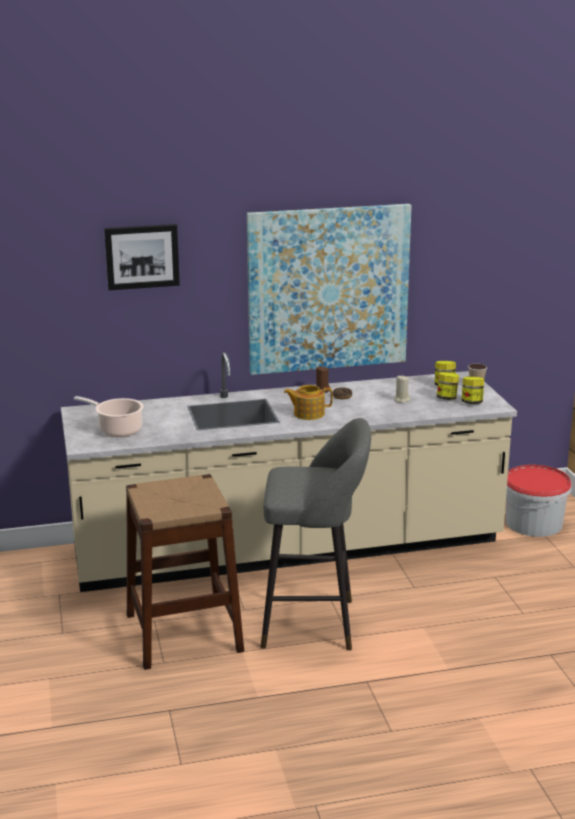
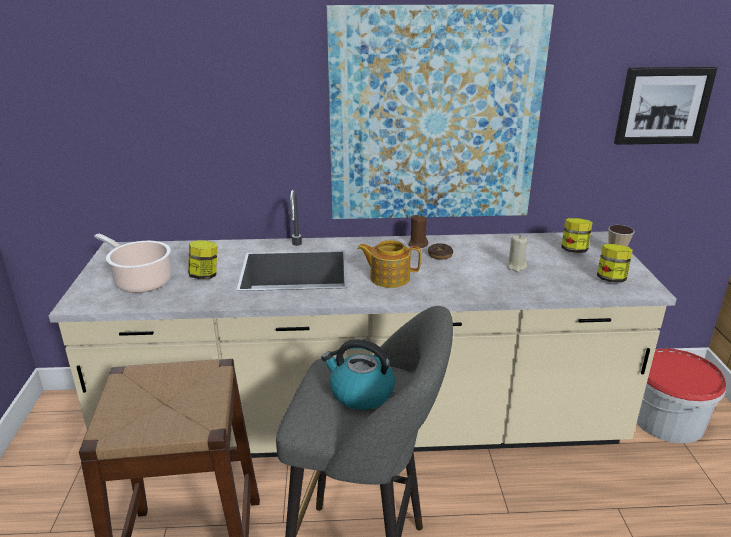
camera: 10 degrees right, 5 degrees up
(142, 256) = (189, 59): picture -> picture (662, 105)
(312, 479) = (360, 393): none -> kettle
(447, 398) = (576, 269): jar -> jar (204, 276)

